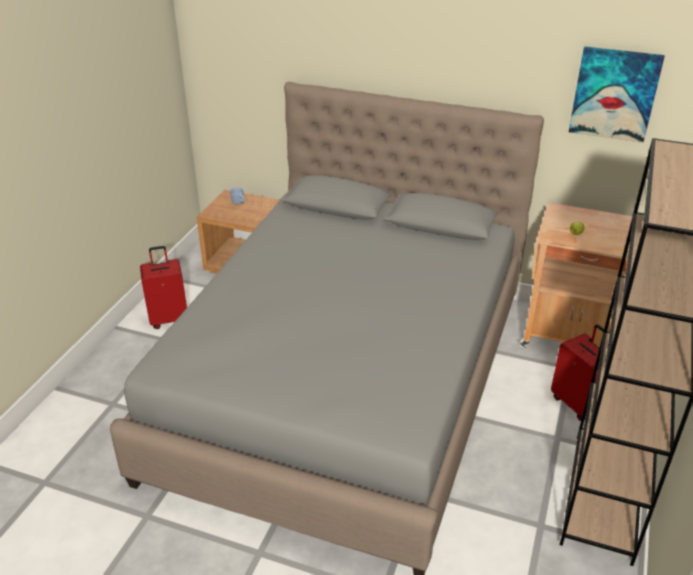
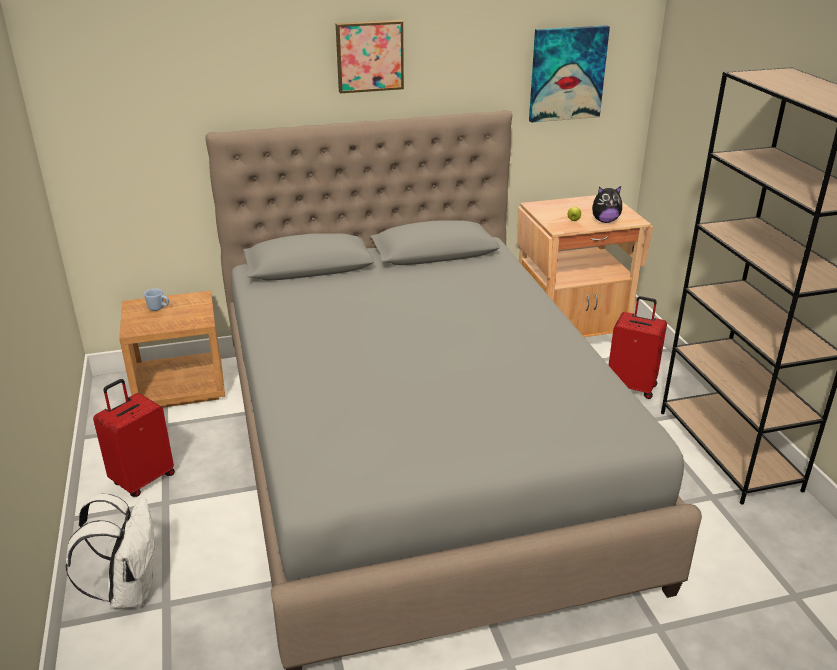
camera: 35 degrees left, 5 degrees down
(103, 385) = (130, 590): none -> white backpack
(424, 44) = (369, 56): none -> picture
(603, 244) = (605, 221): none -> plush toy

